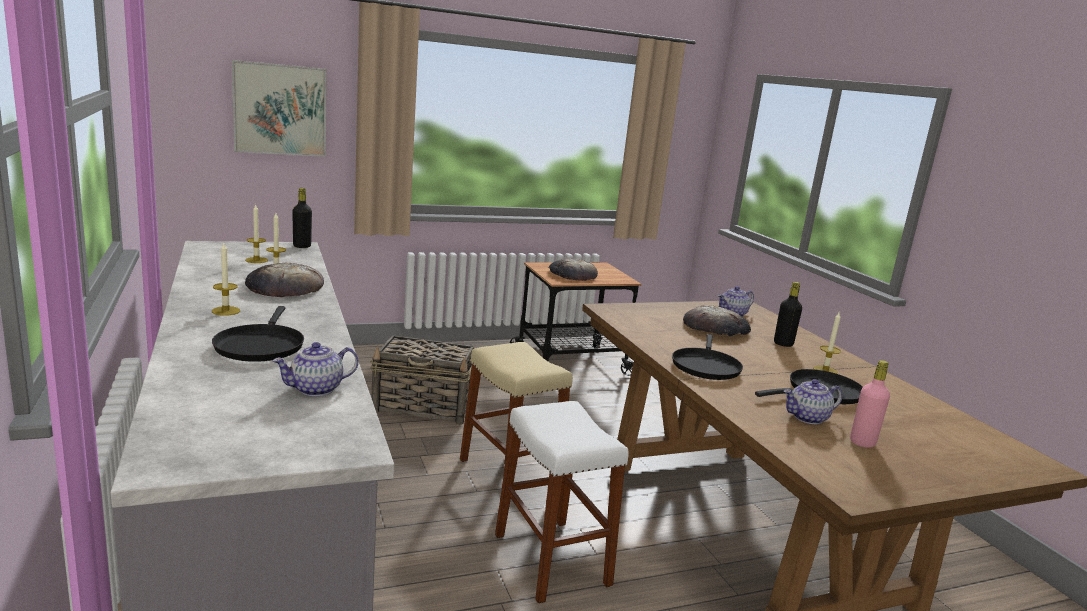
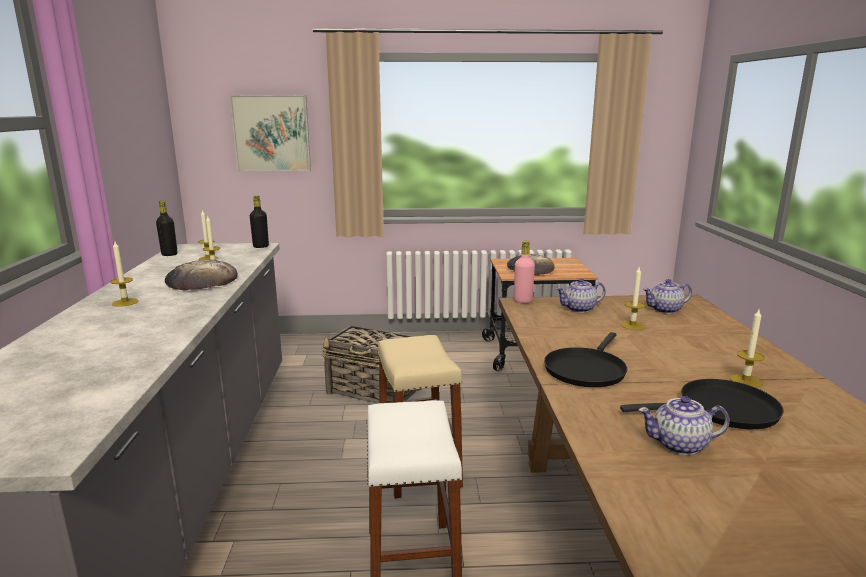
camera: 20 degrees right, 0 degrees up
(260, 346) = (110, 335): black frying pan -> none
(316, 389) = (102, 381): teapot -> teapot (579, 309)
(716, 328) = (632, 325): bread -> candle
(783, 344) = (707, 345): black bottle -> black bottle (169, 254)
(862, 442) = (742, 488): pink bottle -> pink bottle (523, 301)

